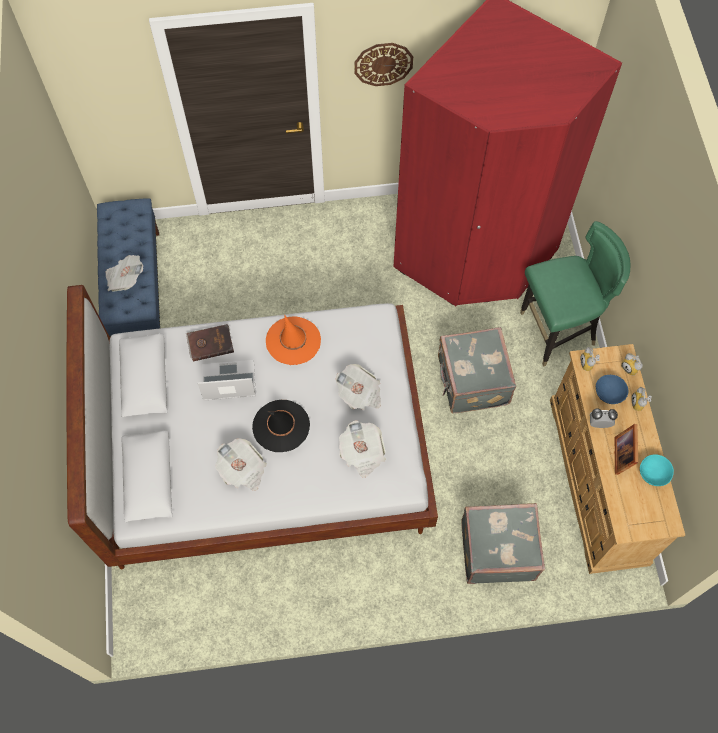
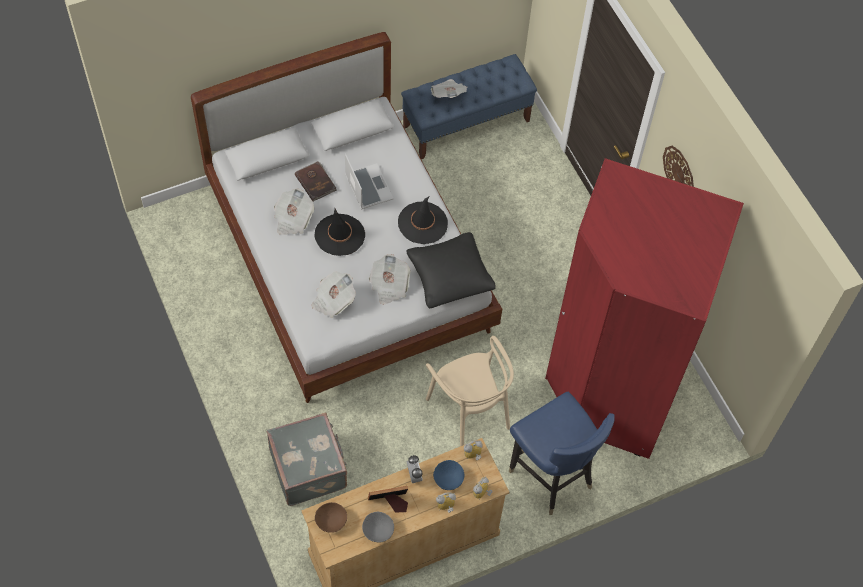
camera: 70 degrees right, 5 degrees down
(210, 343) = (399, 164): brown book -> brown book (316, 182)
(293, 341) = (423, 223): orange hat -> black hat
(366, 333) = (450, 276): none -> black pillow
(471, 381) = (470, 411): grey suitcase -> beige chair
(556, 332) = (551, 476): green chair -> blue chair
(634, 517) = (331, 521): none -> brown bowl
(653, 473) = (378, 530): turquoise bowl -> grey bowl

